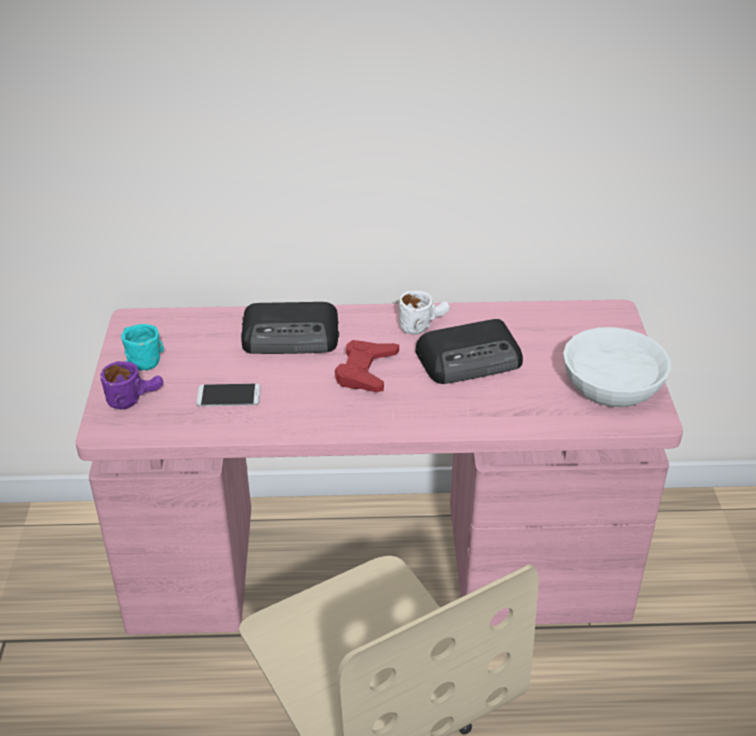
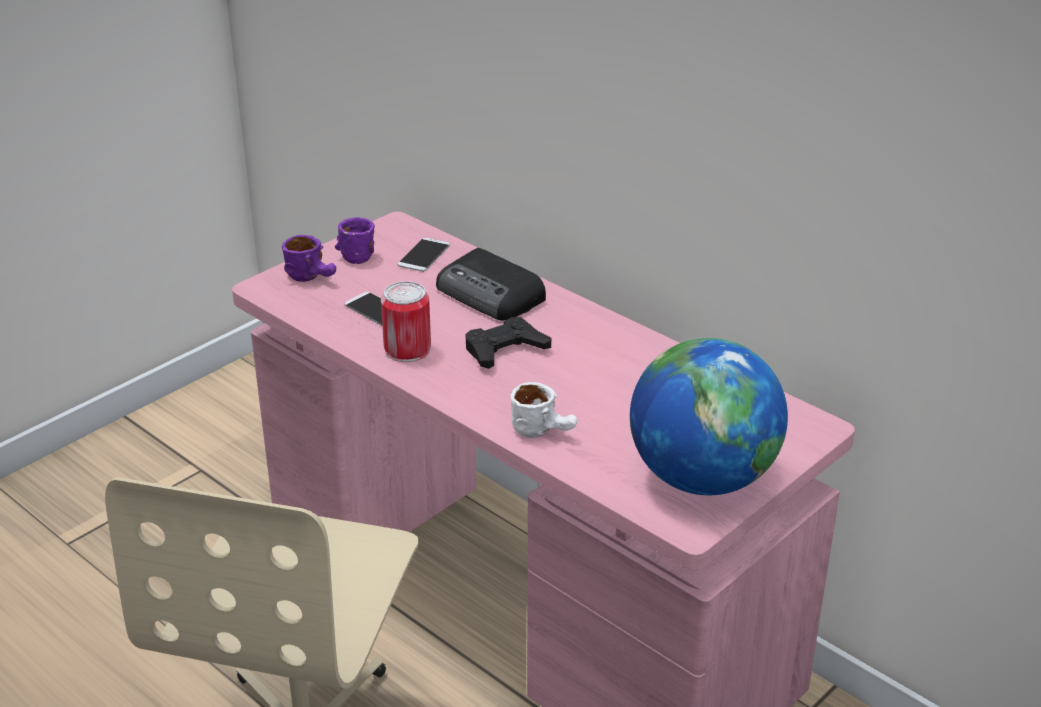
camera: 45 degrees right, 5 degrees down
(138, 358) = (358, 252): turquoise mug -> purple mug
(195, 333) = (424, 255): none -> phone
(300, 411) = (407, 349): none -> can
(366, 371) = (505, 350): red game controller -> black game controller
(423, 324) = (613, 341): white mug -> white mug (544, 431)
(471, 359) = (607, 389): radio -> none
(611, 383) = (702, 478): white bowl -> globe

